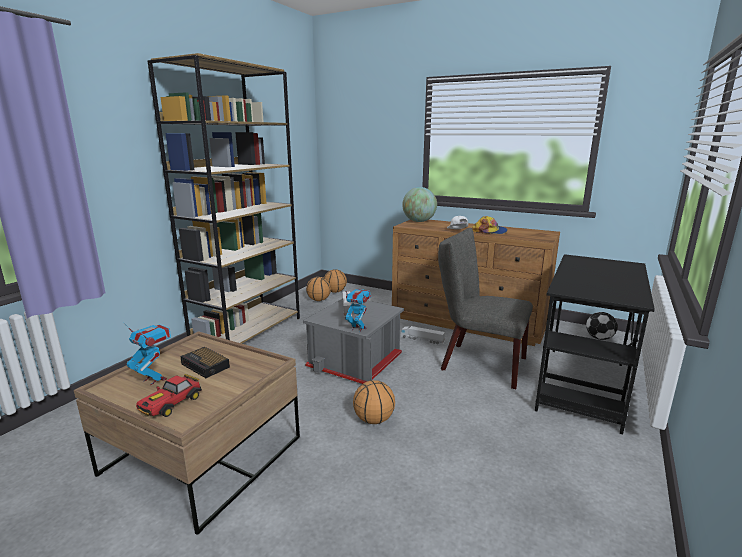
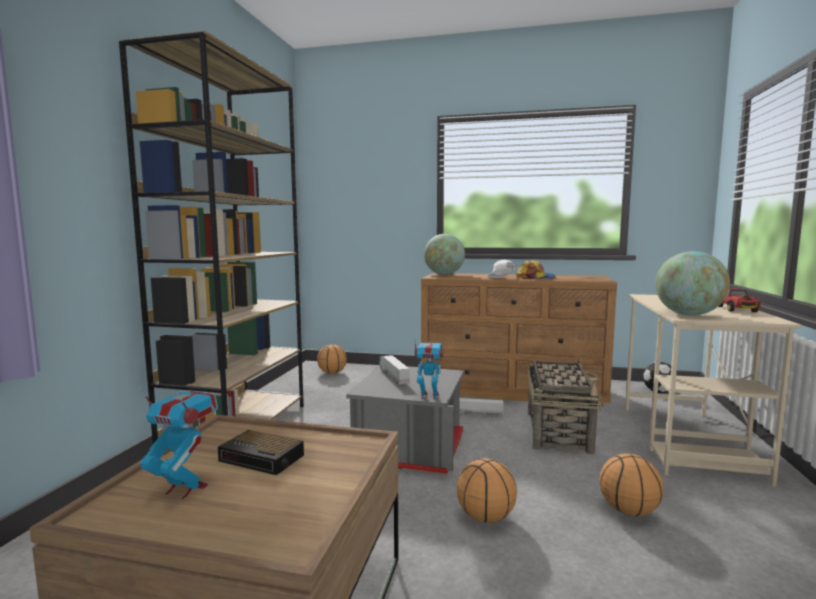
camera: 15 degrees left, 10 degrees down
(171, 405) = (244, 524): toy car -> toy car (737, 309)
(318, 300) = (316, 383): basketball -> basketball (628, 510)
(477, 363) = (558, 431): grey chair -> basket
(571, 287) = (688, 314): none -> globe
(582, 386) = (687, 441): black desk -> beige desk

